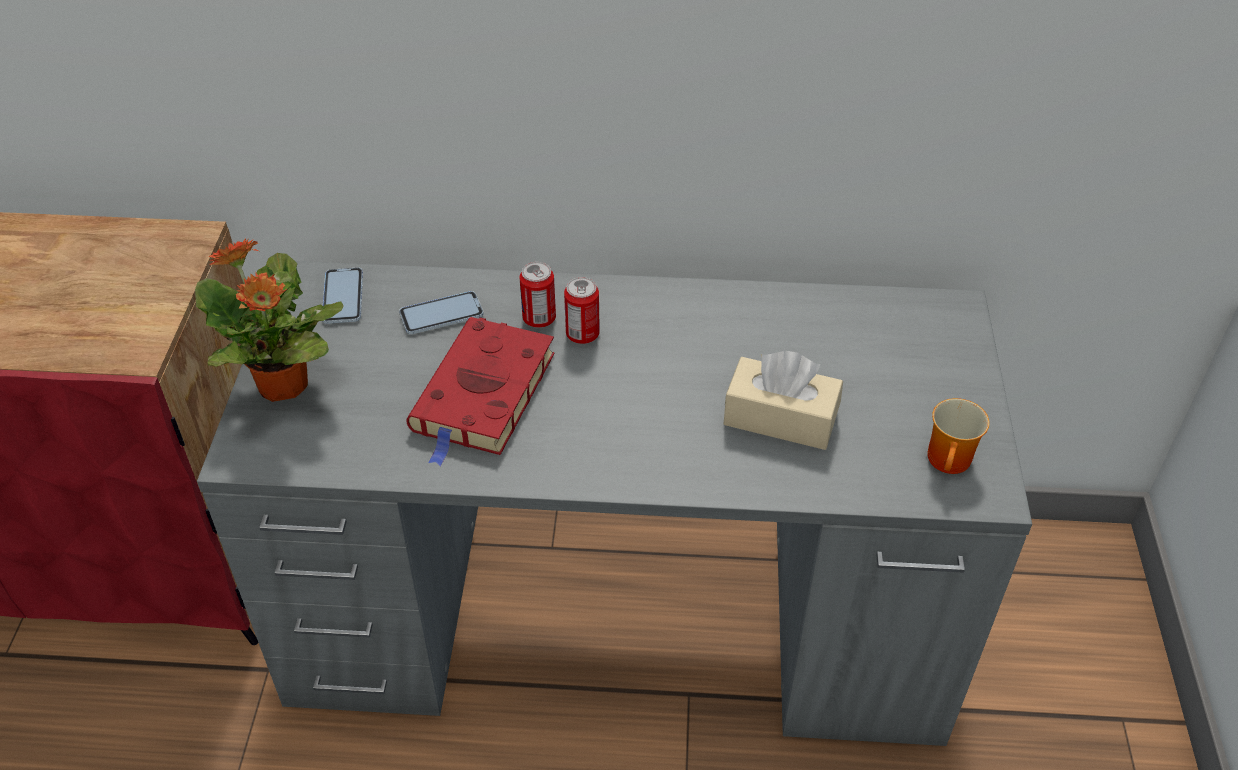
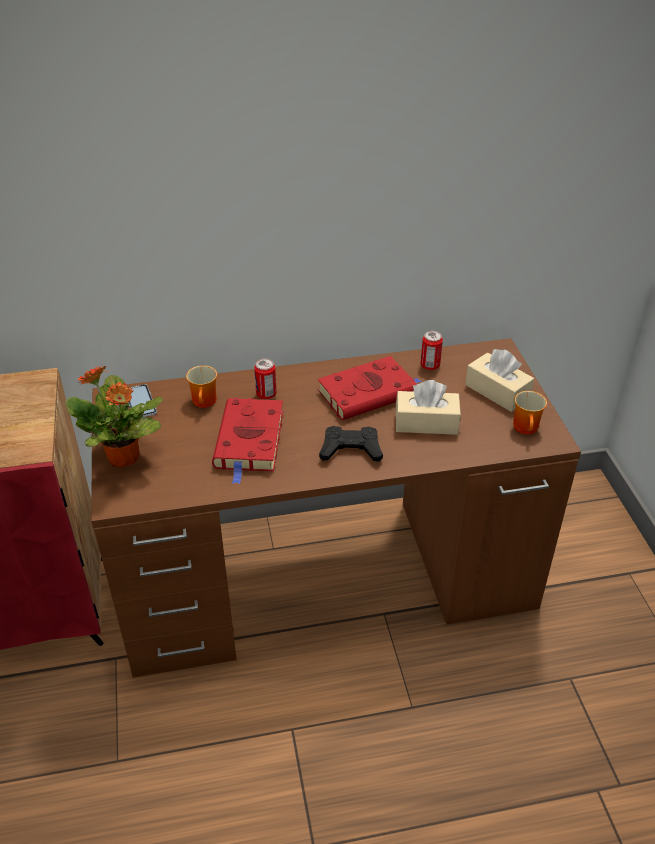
camera: 15 degrees left, 5 degrees down
(441, 314) = (206, 402): phone -> mug
(582, 335) = (295, 398): can -> can (430, 366)
(621, 612) = (328, 576): grey desk -> brown desk
(638, 441) = (351, 449): none -> black game controller
(706, 346) = (369, 392): none -> red book
(923, 384) = (497, 391): none -> beige tissue box

